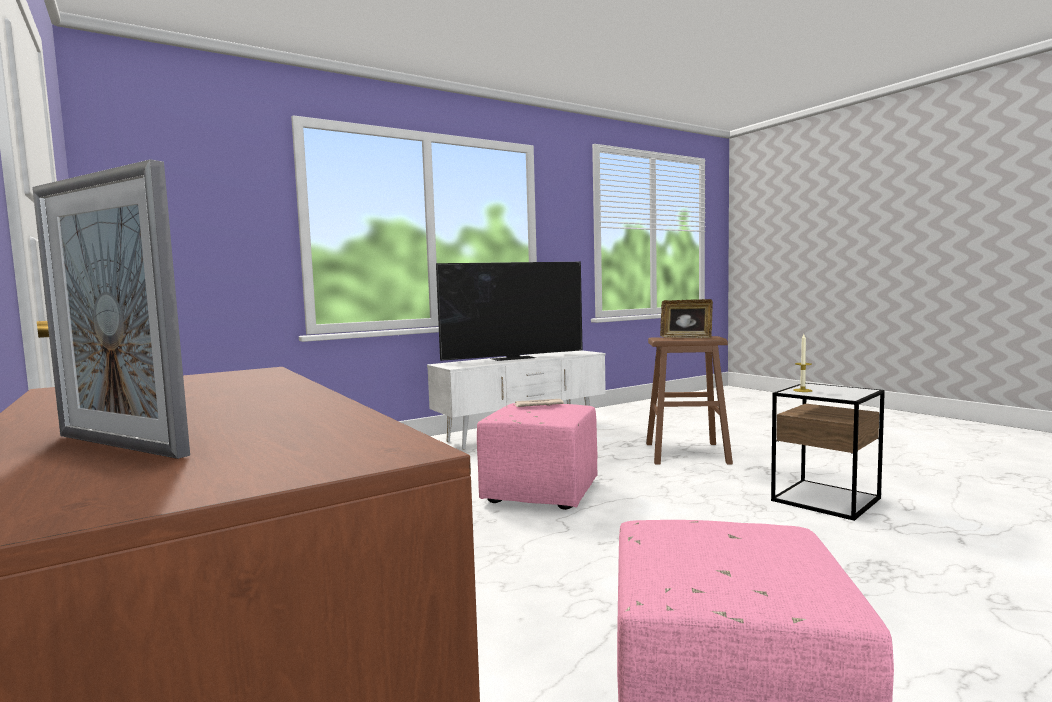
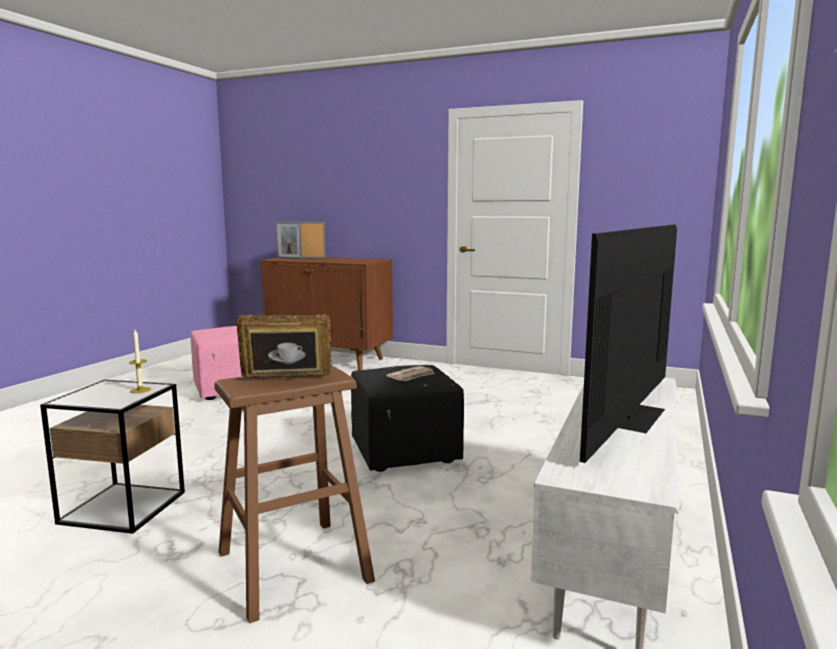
camera: 145 degrees right, 5 degrees up
(240, 454) = (289, 258): none -> picture frame
(541, 492) = (406, 453): pink ottoman -> black ottoman

